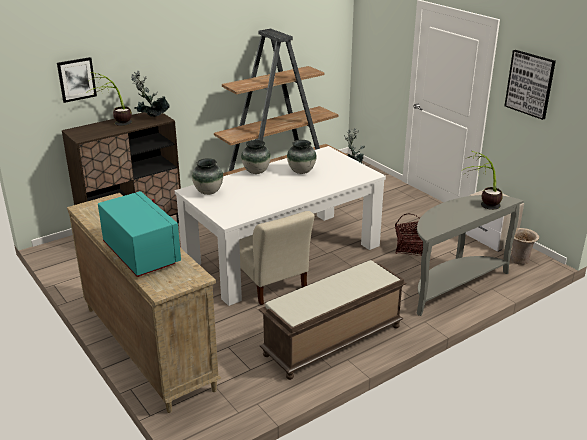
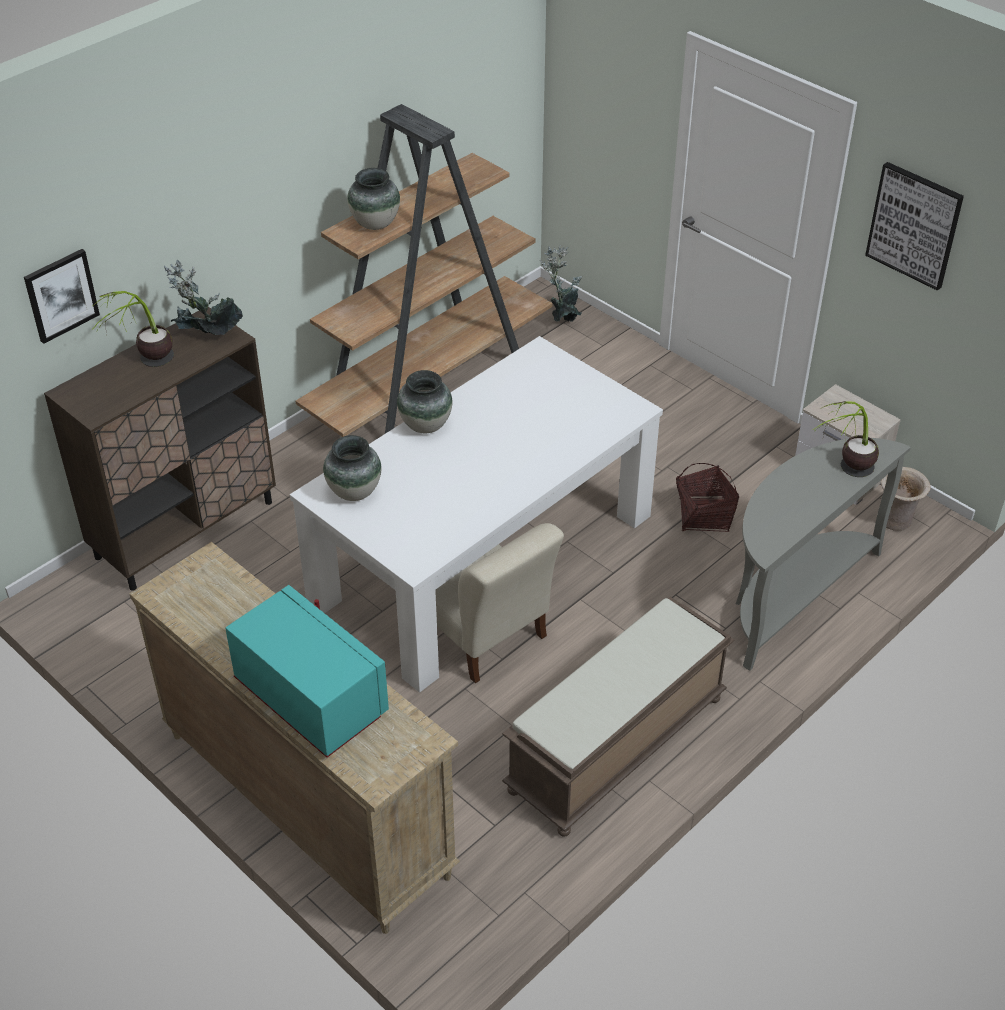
camera: 10 degrees left, 15 degrees up
(301, 171) = (508, 415): vase -> vase (374, 224)

